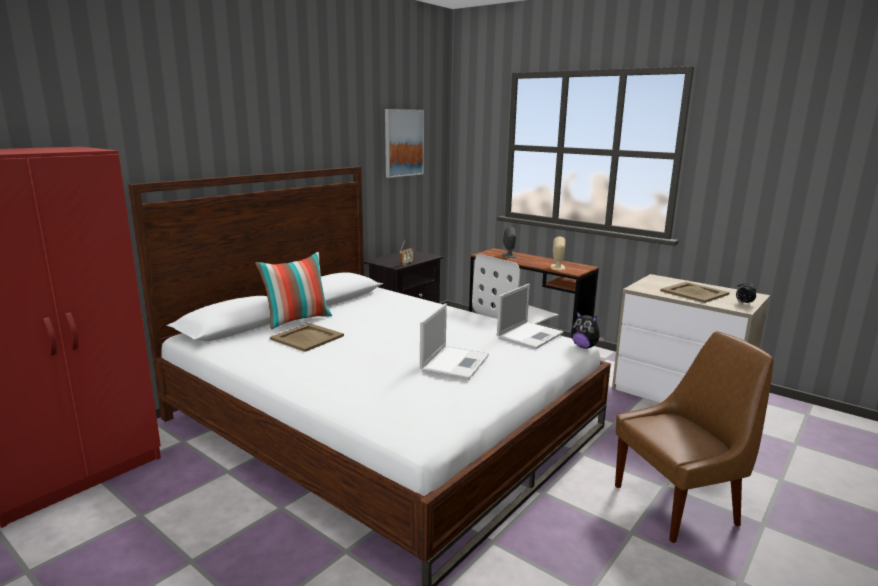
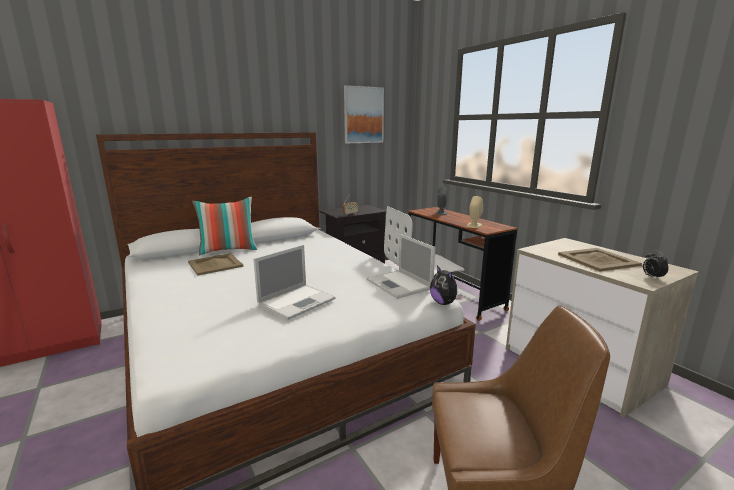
camera: 20 degrees right, 0 degrees up
(530, 335) = (400, 284): laptop -> laptop turned 90 degrees clockwise

